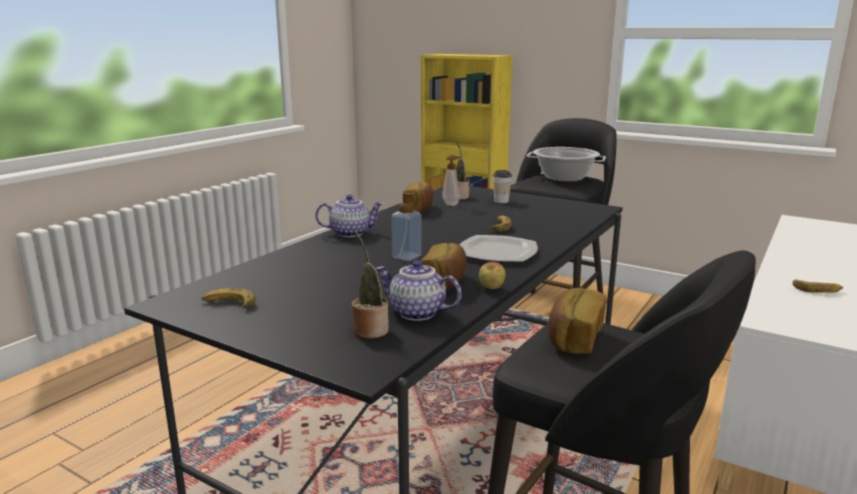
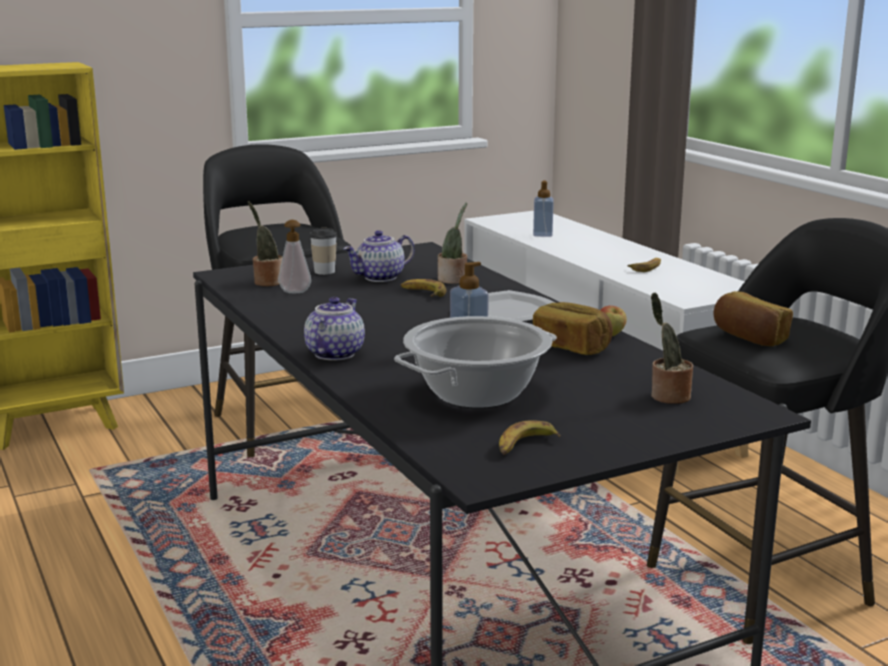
camera: 60 degrees left, 0 degrees up
(416, 313) = (644, 373): teapot -> teapot (380, 278)
(419, 208) = (285, 307): bread -> none
(543, 227) = (453, 280): none -> potted plant
(564, 178) = (277, 230): cooking pot -> cooking pot (477, 393)
(808, 241) = (542, 235): none -> soap dispenser

